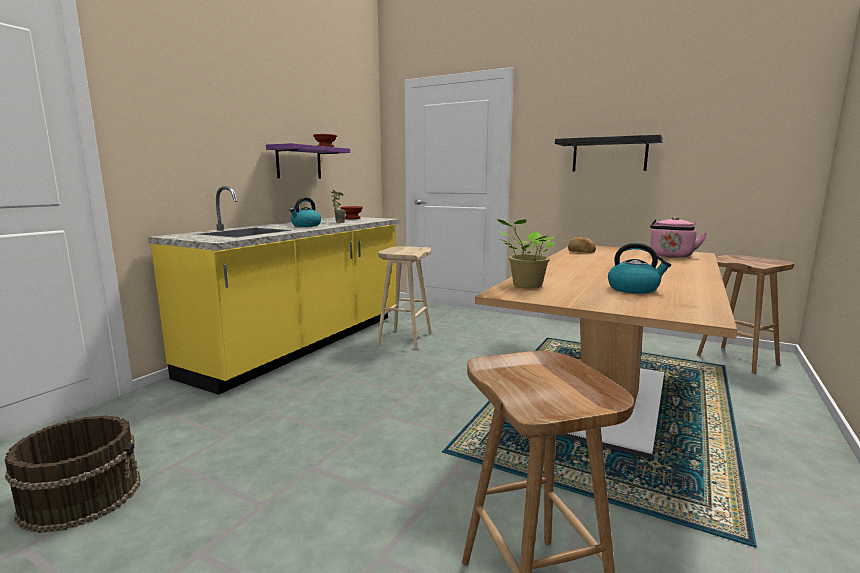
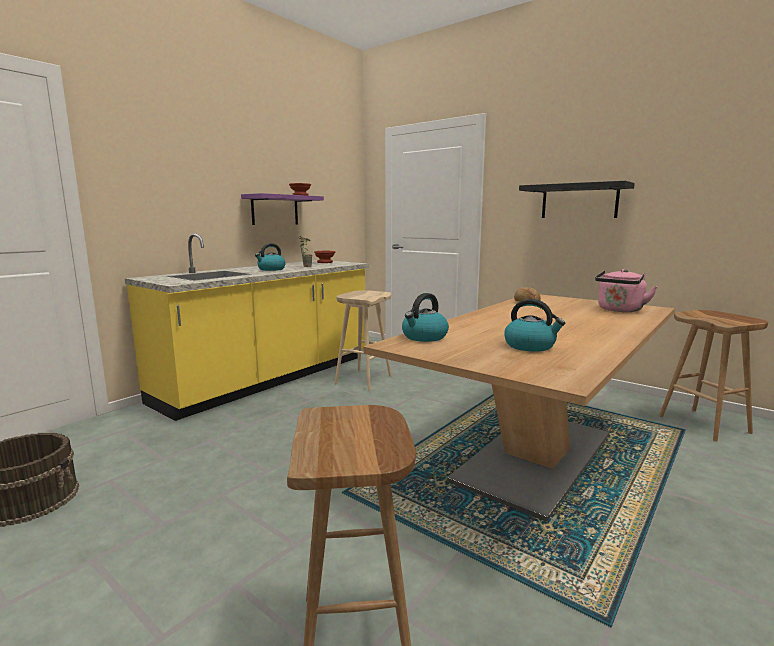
camera: 10 degrees right, 0 degrees up
(525, 285) = (424, 337): potted plant -> kettle

